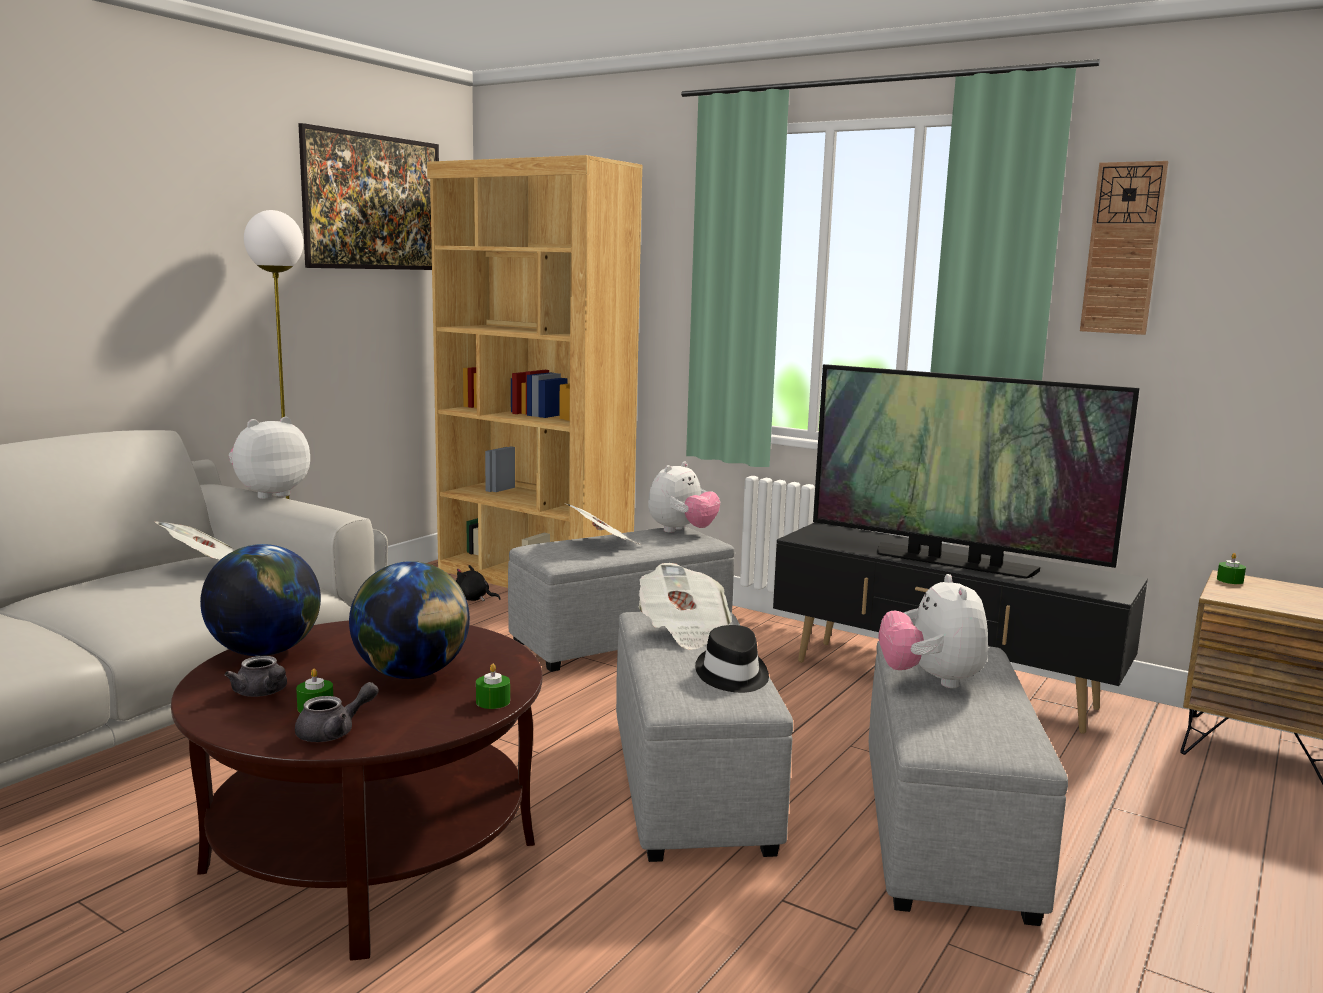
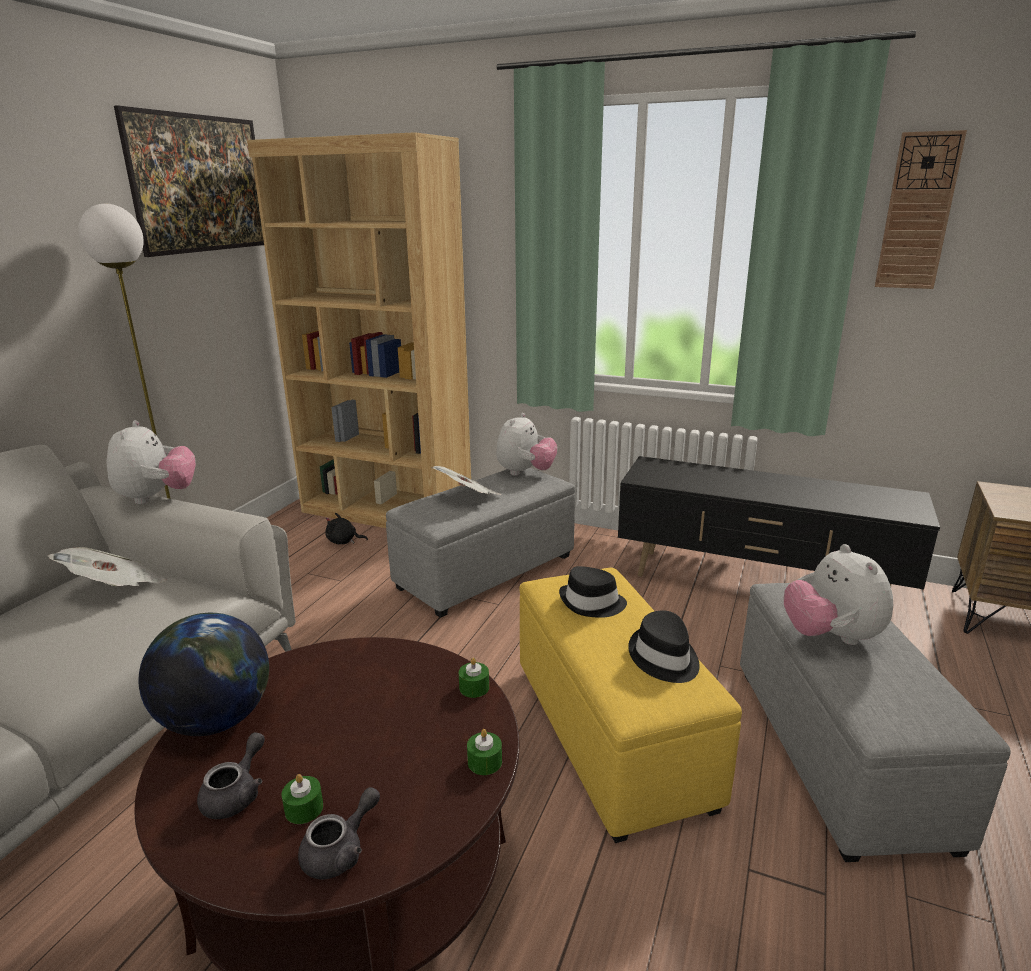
camera: 10 degrees left, 10 degrees up
(262, 693) = (237, 794): grey teapot -> grey teapot turned 105 degrees counterclockwise
(269, 494) = (157, 497): plush toy -> plush toy turned 135 degrees clockwise
(412, 674) = (384, 730): globe -> none
(684, 631) = (592, 603): newspaper -> black hat
(691, 784) = (611, 735): grey ottoman -> yellow ottoman
(953, 562) = (775, 493): television -> none
(1230, 580) = (999, 492): green candle -> green candle (474, 687)

